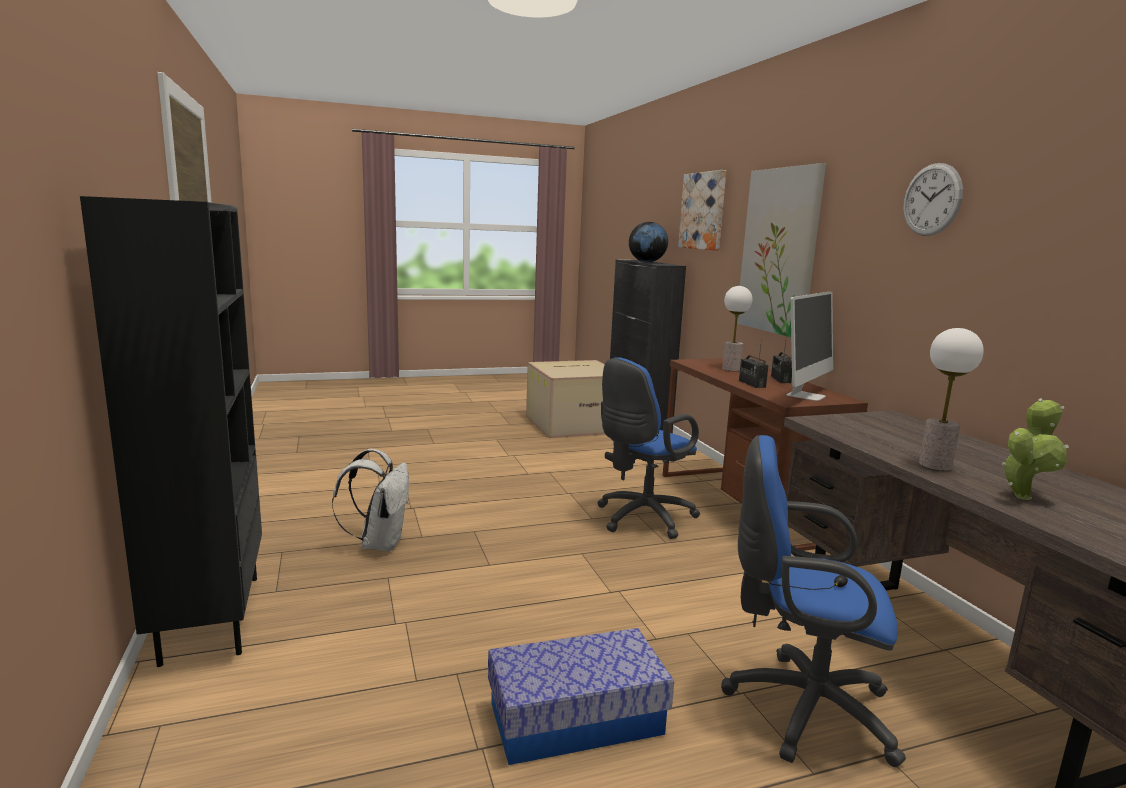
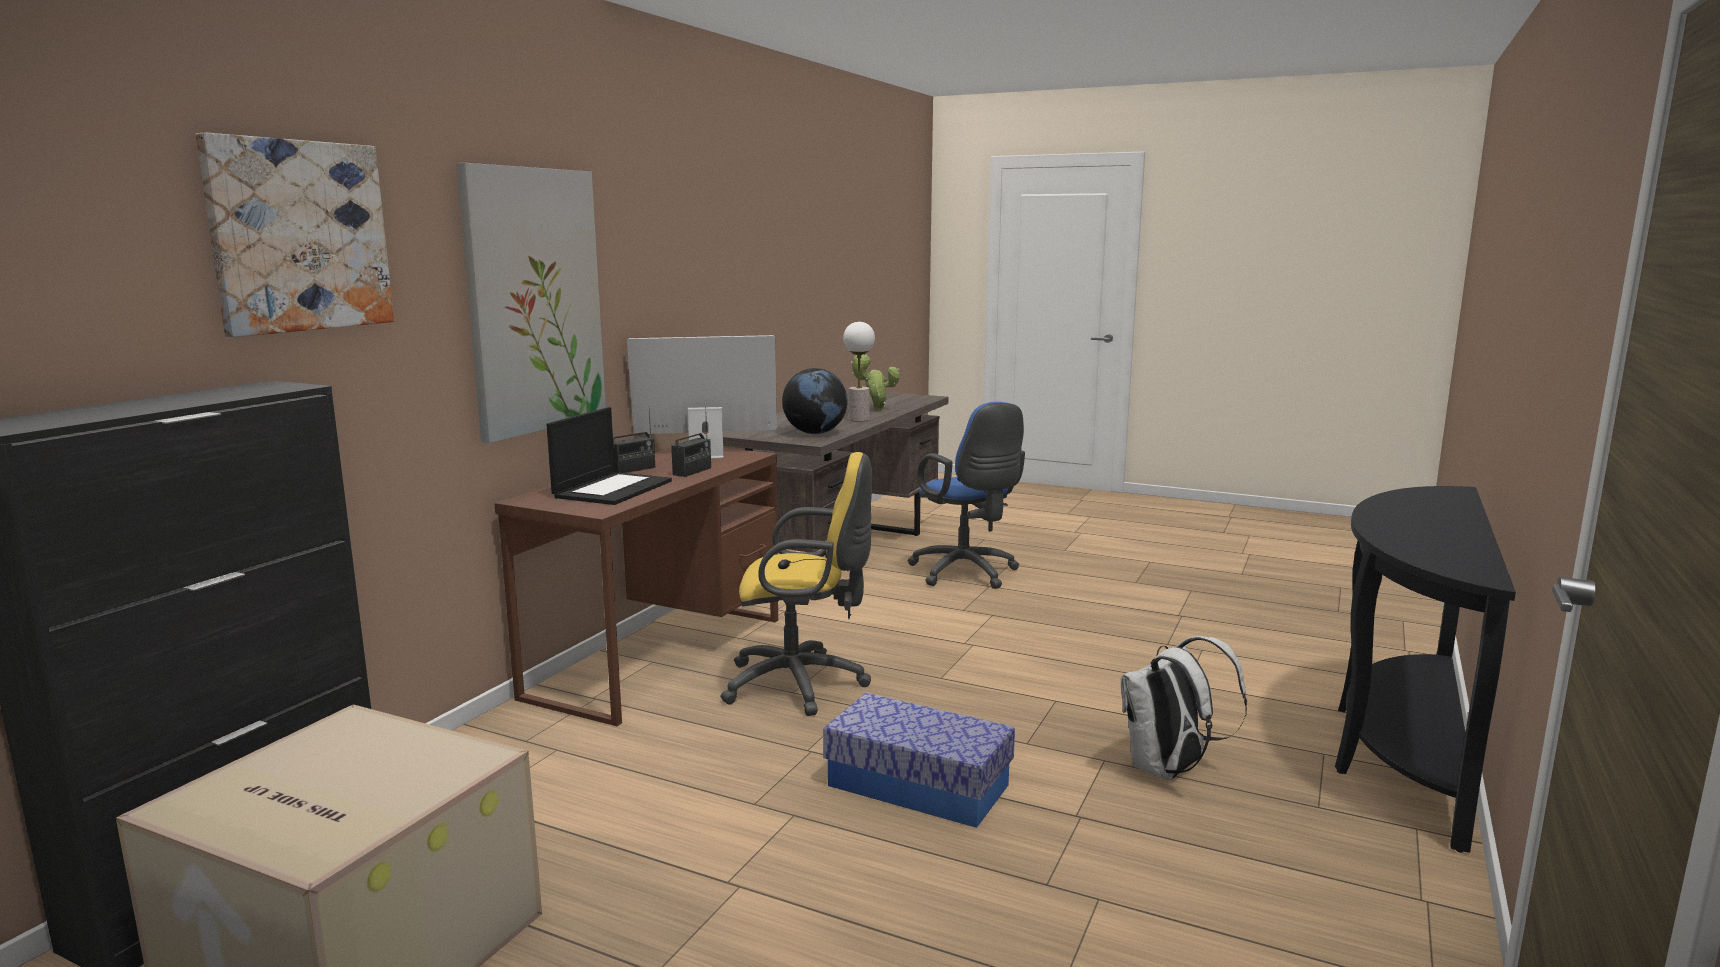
camera: 135 degrees left, 0 degrees up
(210, 617) = (1400, 749): black bookcase -> black console table
(576, 718) = (1106, 607): storage box -> storage box (917, 785)
(641, 519) = (802, 684): blue office chair -> yellow office chair
(646, 262) = (164, 403): globe -> globe (815, 433)
(731, 369) = (613, 489): table lamp -> laptop
(932, 200) = (694, 226): wall clock -> none

